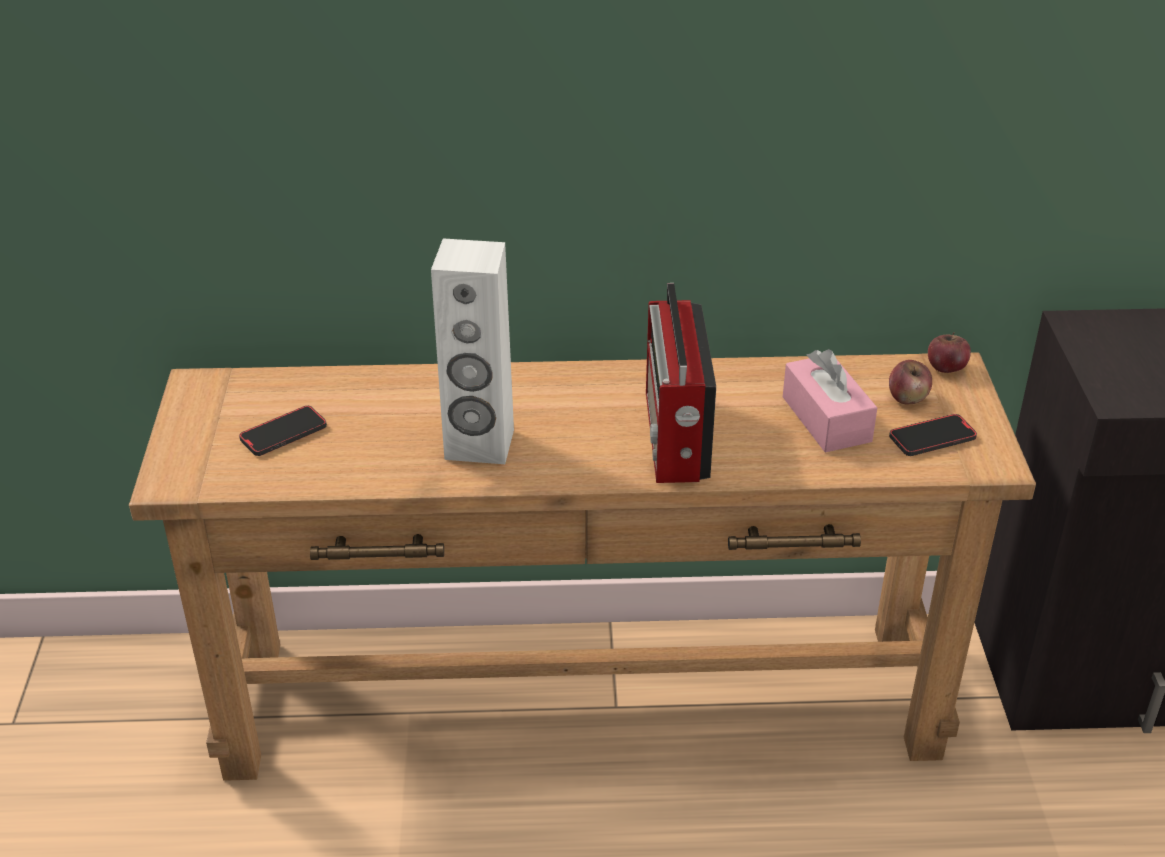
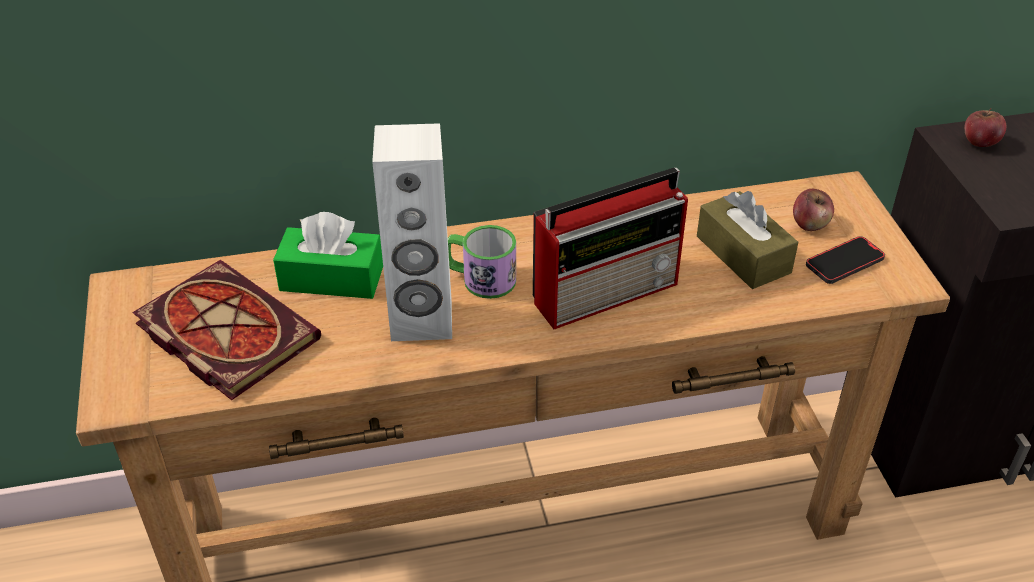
camera: 10 degrees left, 5 degrees up
(283, 434) = (222, 332): phone -> book
(401, 397) = (331, 278): none -> green tissue box
(548, 413) = (480, 278): none -> mug
(674, 438) = (608, 291): radio -> radio turned 105 degrees counterclockwise
(826, 419) = (743, 254): pink tissue box -> brown tissue box
(946, 368) = (835, 190): apple -> apple (980, 142)

